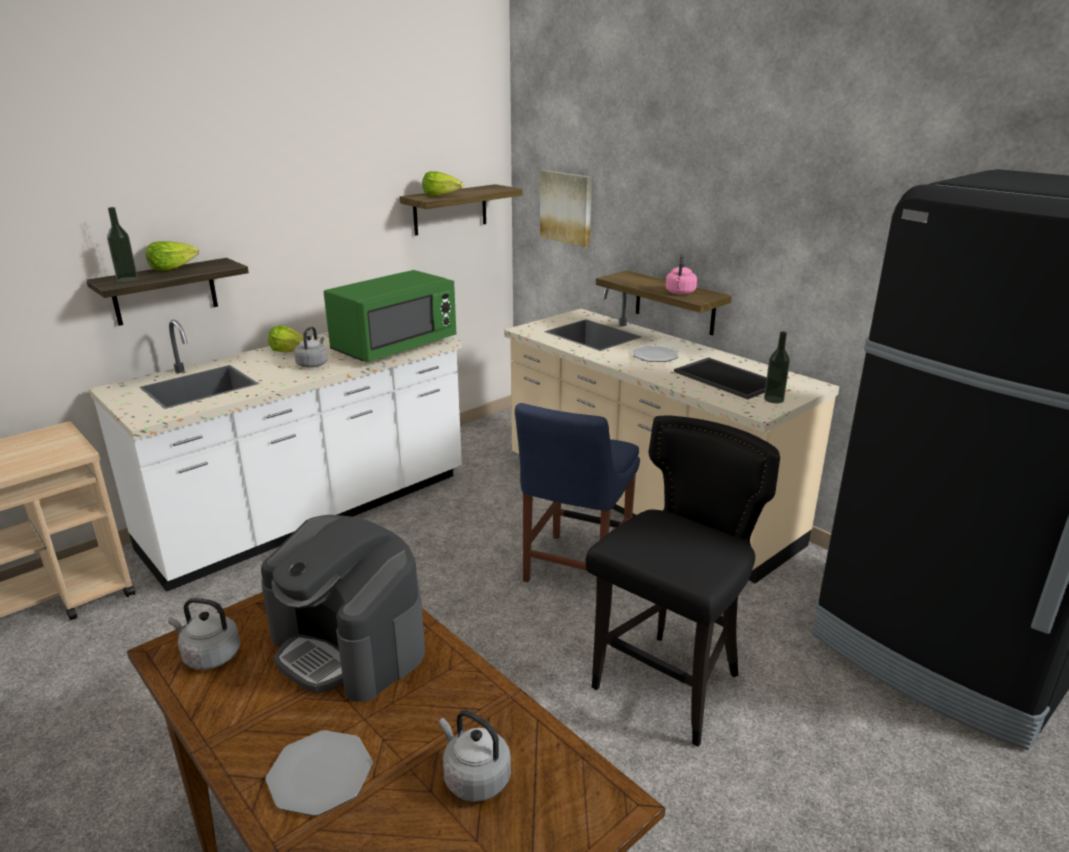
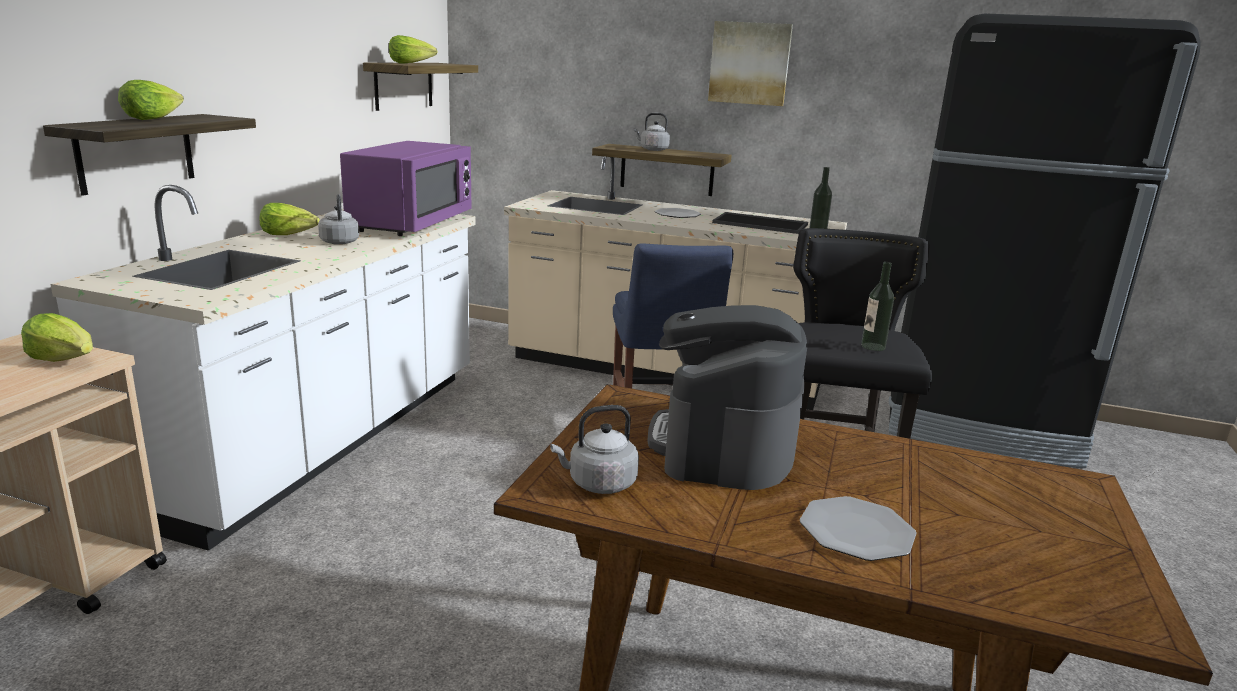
camera: 30 degrees left, 5 degrees down
(61, 450) = (64, 359): none -> lettuce
(127, 279) = (113, 124): bottle -> bottle (873, 346)
(349, 645) = (723, 445): coffee machine -> coffee machine turned 90 degrees clockwise
(395, 346) = (411, 224): green microwave -> purple microwave
(474, 778) = (974, 497): grey kettle -> grey kettle (652, 149)
(566, 207) = (528, 85): picture -> picture (749, 63)
(680, 293) = (688, 154): pink kettle -> none

